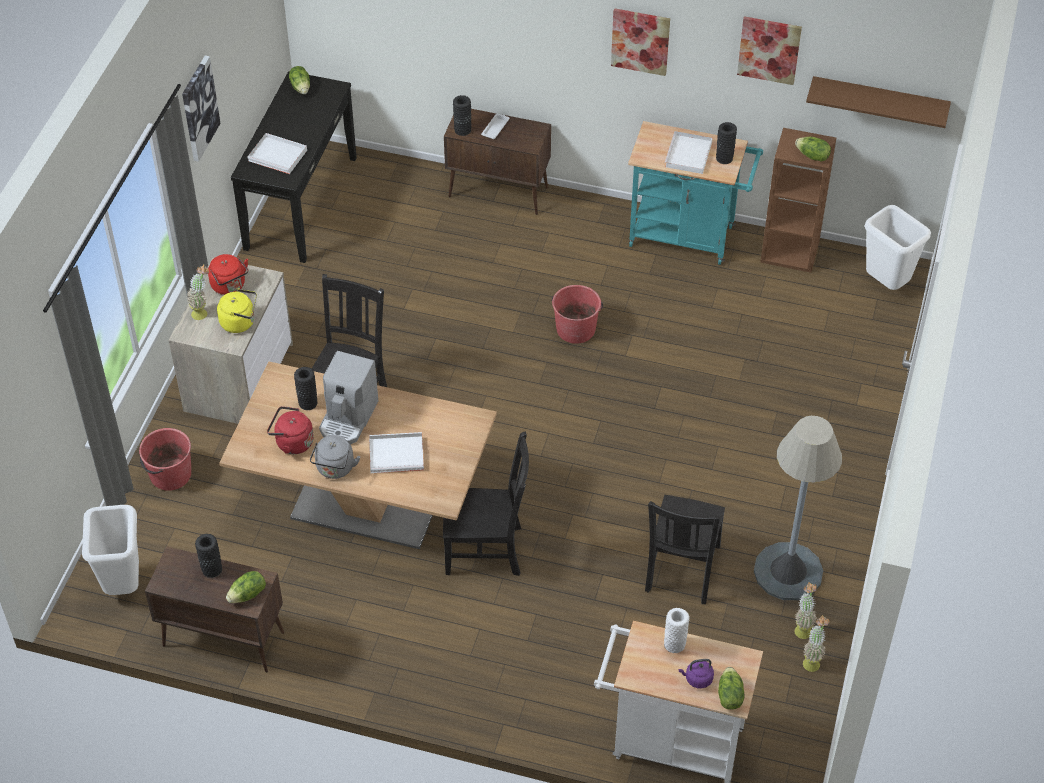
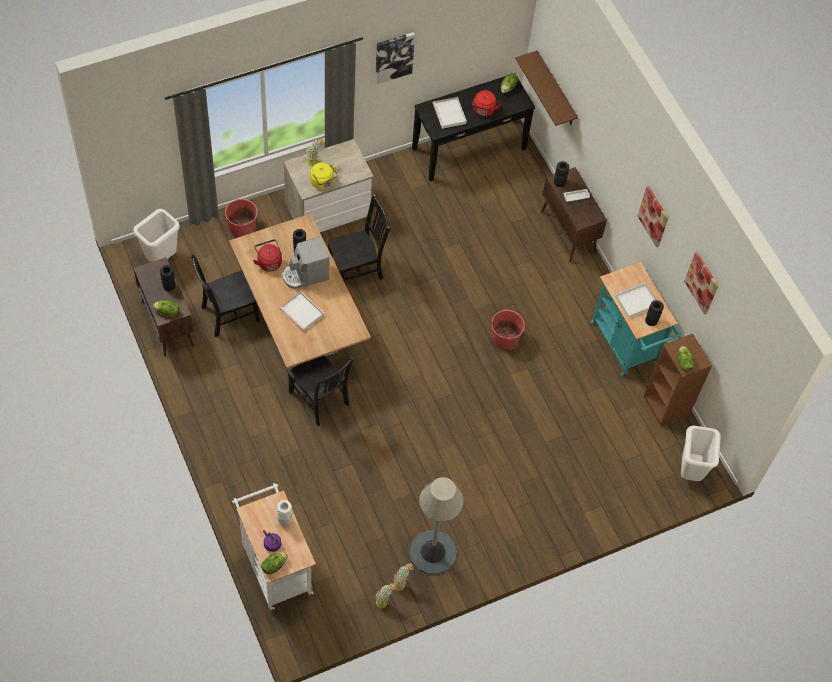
camera: 45 degrees right, 10 degrees up
(230, 286) = (342, 160): red kettle -> red kettle (483, 110)
(335, 469) = (269, 292): grey kettle -> none
(681, 570) = (387, 500): black chair -> black chair (228, 314)
(879, 101) = (737, 366): brown shelf -> brown shelf (556, 90)

